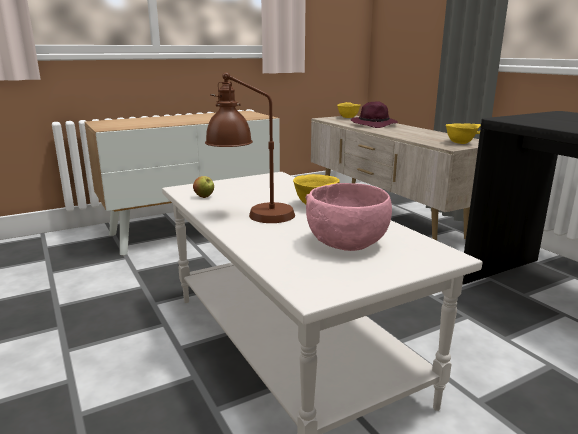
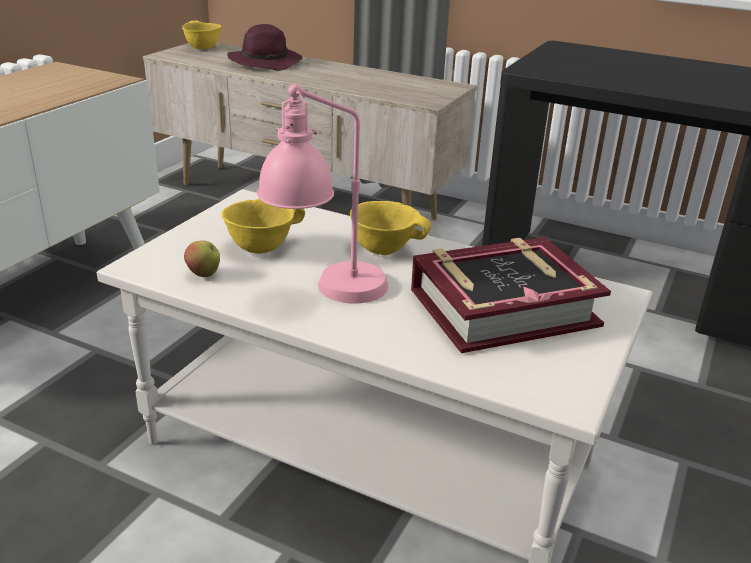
camera: 35 degrees left, 10 degrees up
(251, 215) = (325, 293): brown table lamp -> pink table lamp
(347, 243) = (502, 307): pink bowl -> book
(461, 143) = (429, 91): yellow bowl -> yellow bowl (261, 247)

